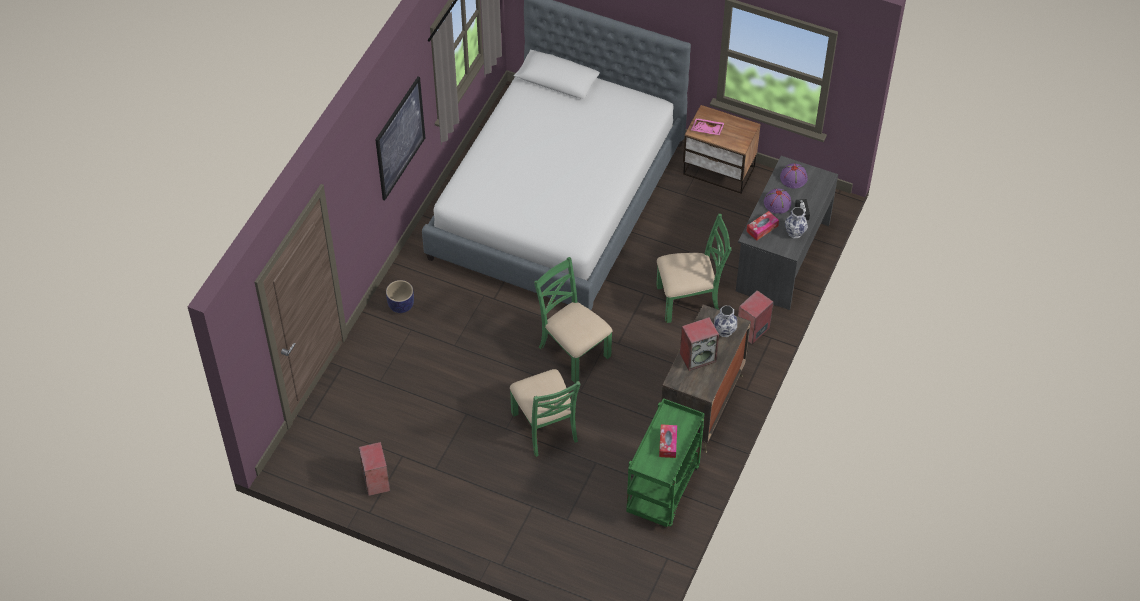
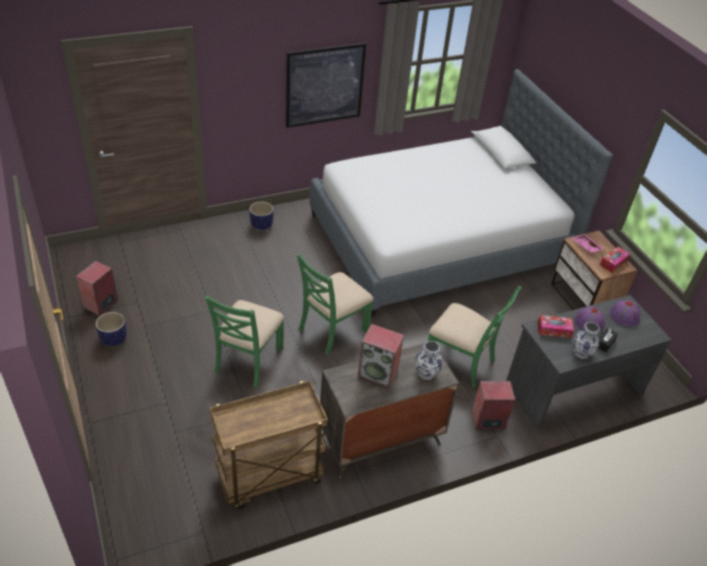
camera: 40 degrees right, 10 degrees down
(428, 497) = (114, 338): none -> planter
(573, 351) = (332, 329): green chair -> green chair turned 135 degrees counterclockwise
(663, 491) = (269, 477): green cart -> brown cart
(668, 444) = (269, 419): tissue box -> tissue box (613, 263)

